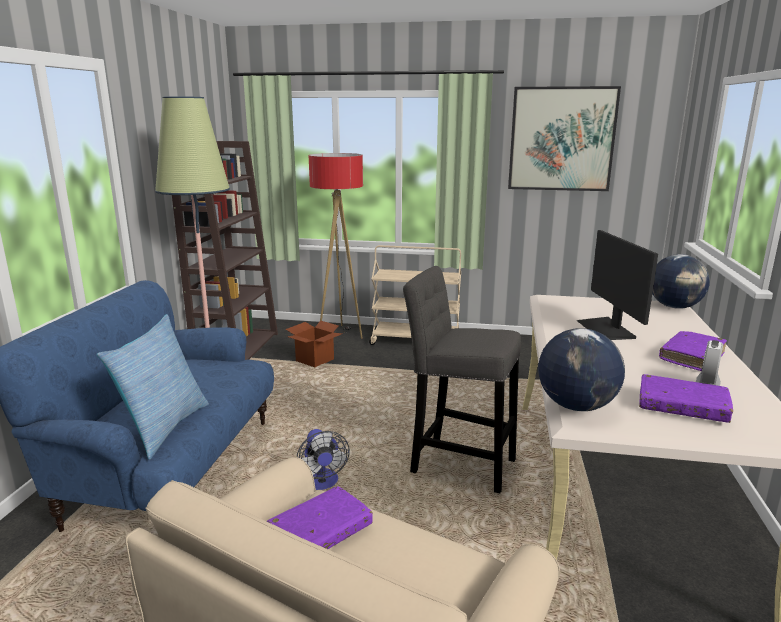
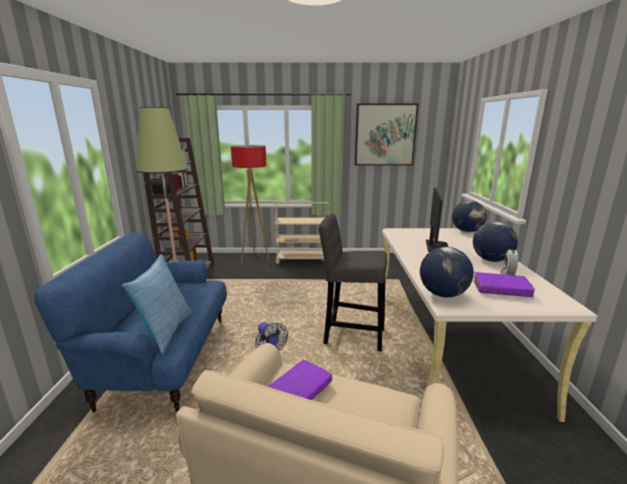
camera: 10 degrees left, 0 degrees up
(315, 360) = (242, 277): cardboard box -> none
(606, 329) = (436, 246): monitor -> monitor turned 150 degrees counterclockwise
(691, 357) = (491, 260): purple book -> globe

